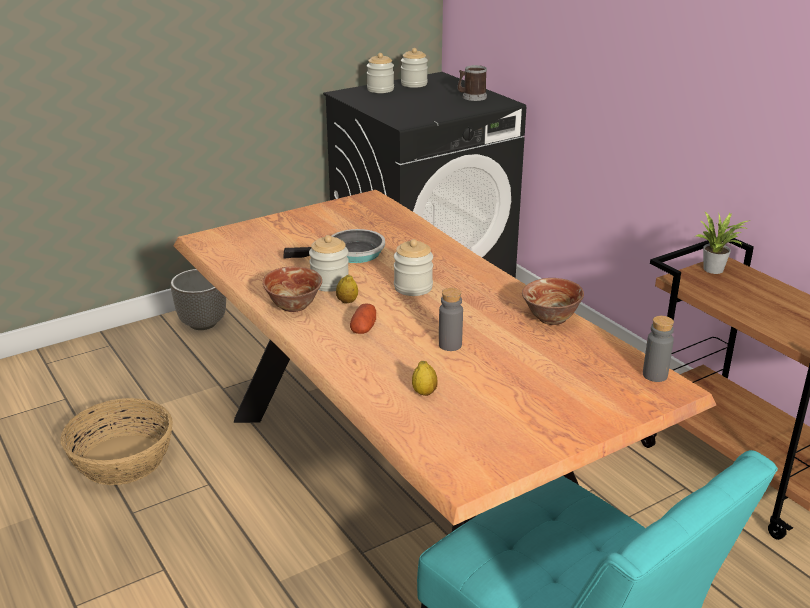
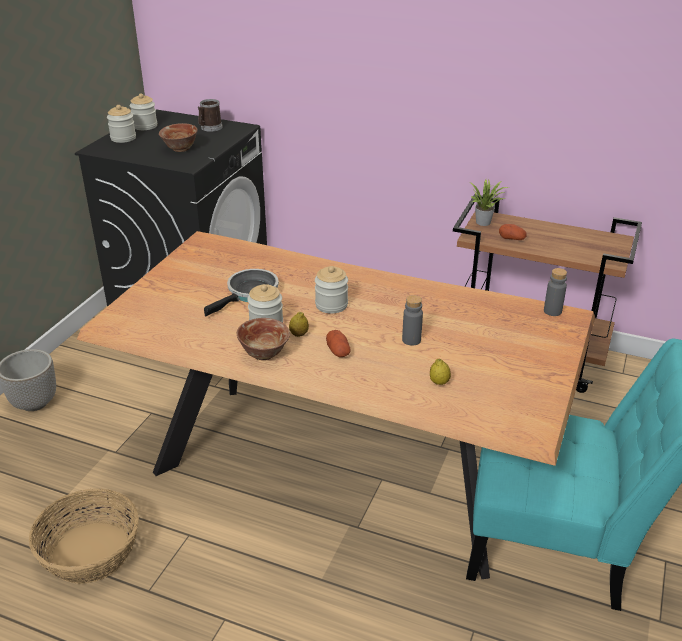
camera: 35 degrees left, 5 degrees up
(551, 318) = (449, 295): bowl -> bowl (180, 149)
(728, 295) = (512, 238): none -> potato

